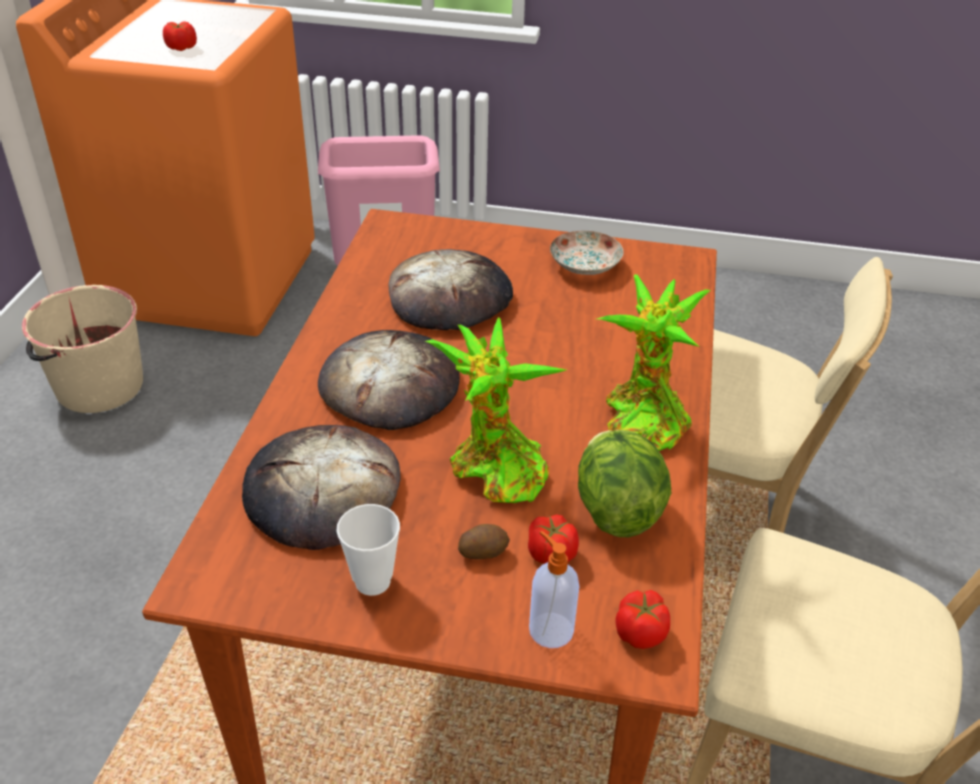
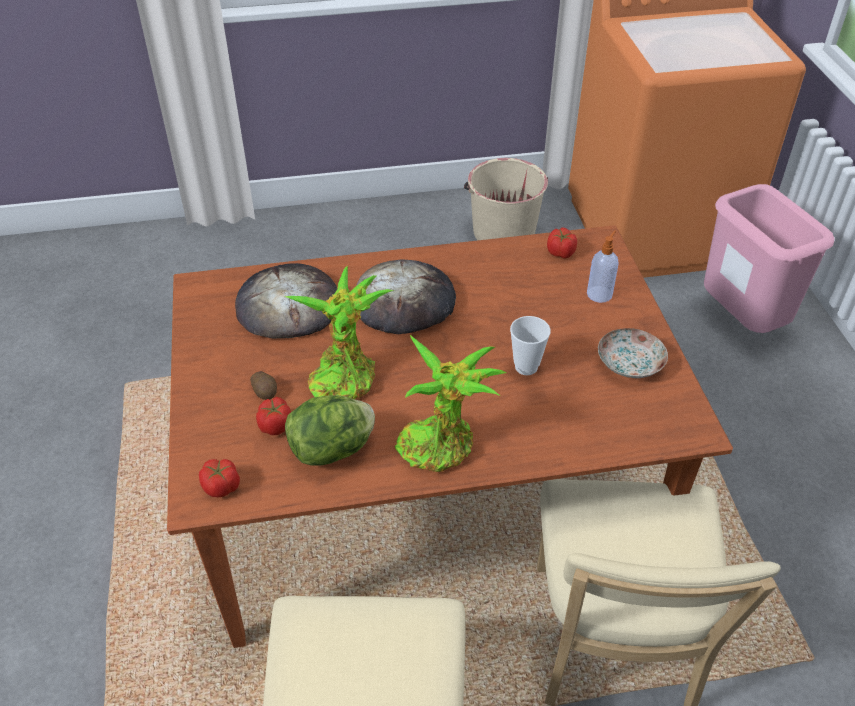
camera: 70 degrees right, 5 degrees up
(182, 48) = (674, 48): tomato -> tomato (561, 252)
(372, 581) = (223, 351): cup -> cup (526, 367)
(450, 297) = (526, 300): bread -> none
(550, 629) = (210, 441): soap dispenser -> soap dispenser (600, 294)

